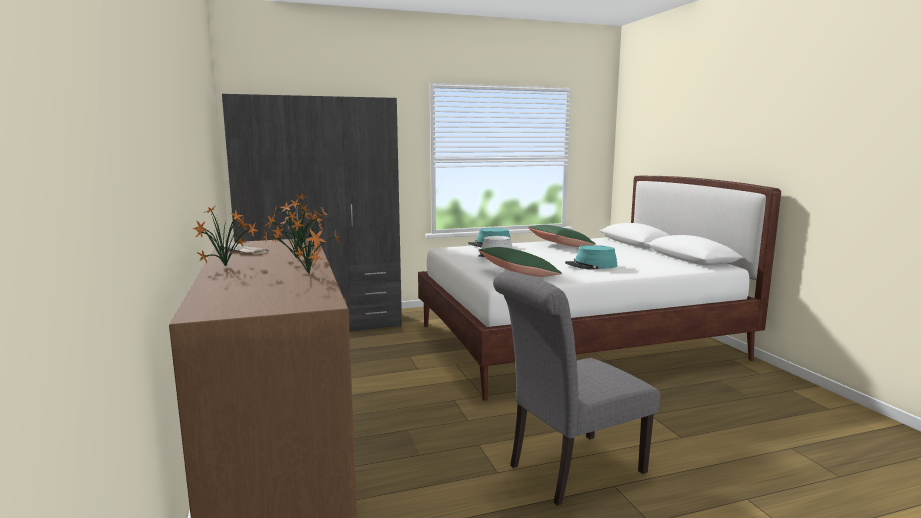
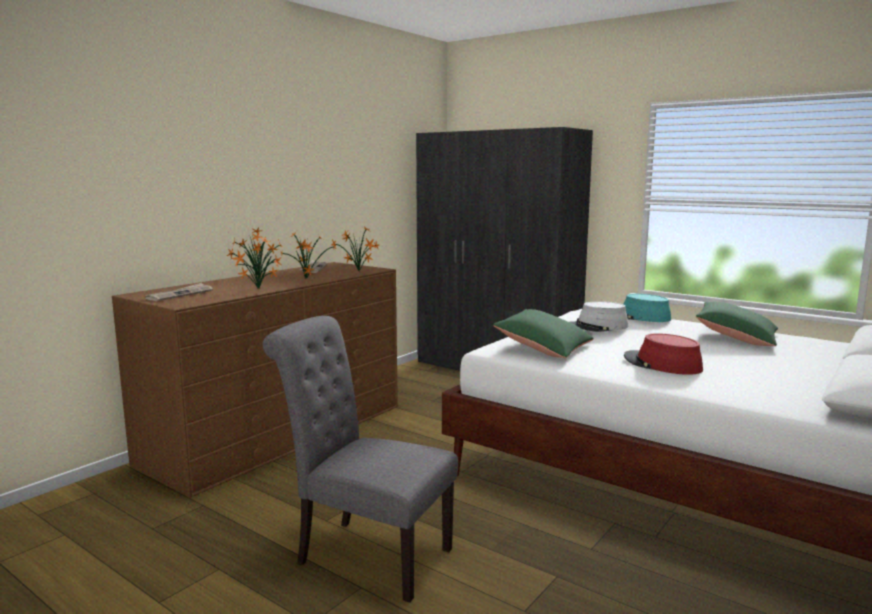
camera: 55 degrees right, 0 degrees up
(258, 298) = (180, 294): none -> newspaper
(591, 265) = (662, 364): turquoise hat -> red hat

